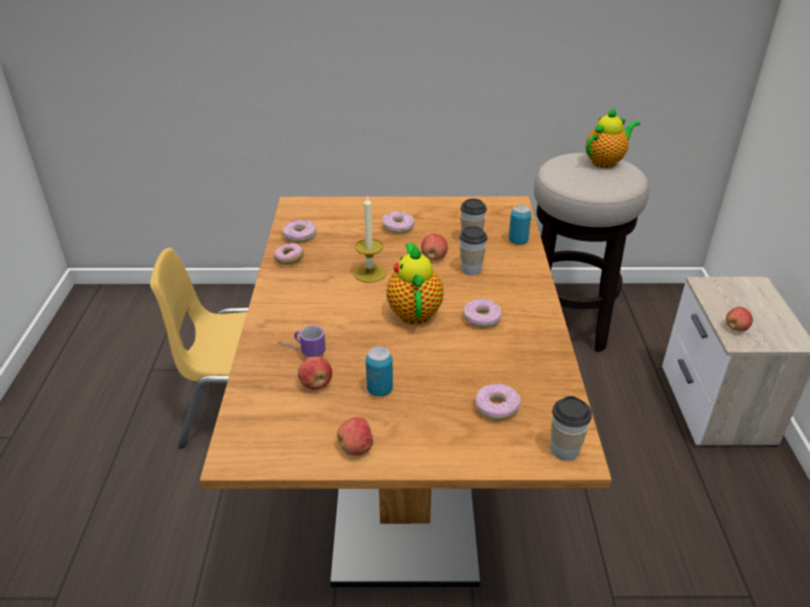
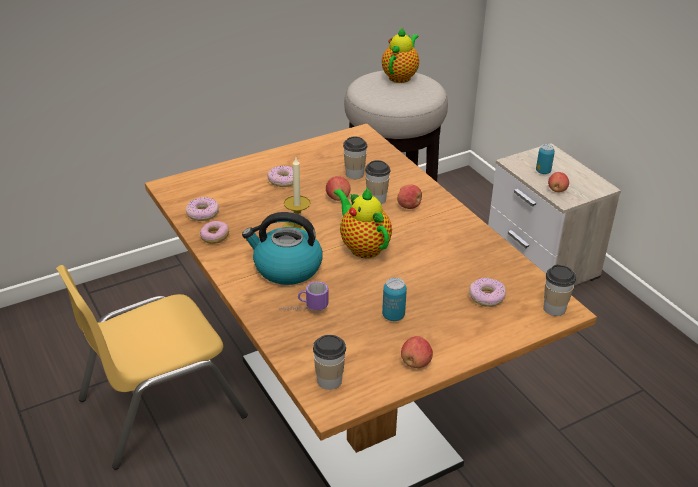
camera: 30 degrees left, 0 degrees up
(257, 431) = (329, 381): none -> cup
(316, 384) = (340, 329): apple -> apple (409, 206)
(323, 307) = (286, 268): none -> kettle
(481, 318) = (419, 236): donut -> none
(518, 241) = (392, 164): can -> can (543, 171)

